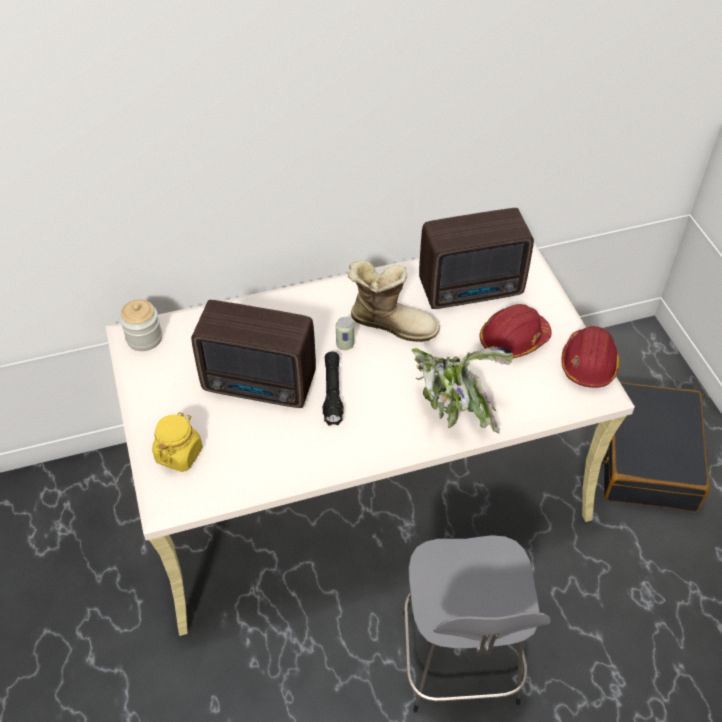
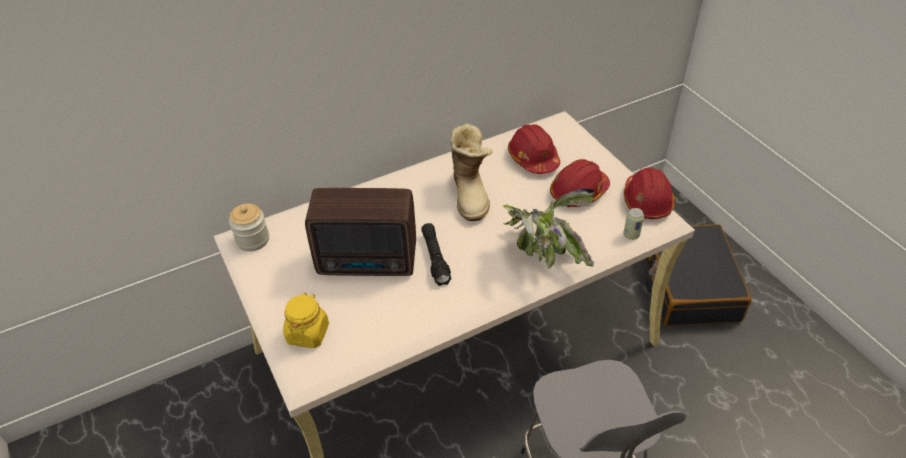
camera: 10 degrees left, 5 degrees down
(345, 345) = (435, 218): can -> can (631, 235)
(392, 322) = (471, 194): boot -> boot turned 75 degrees clockwise
(473, 289) = (533, 158): radio -> red hard hat

